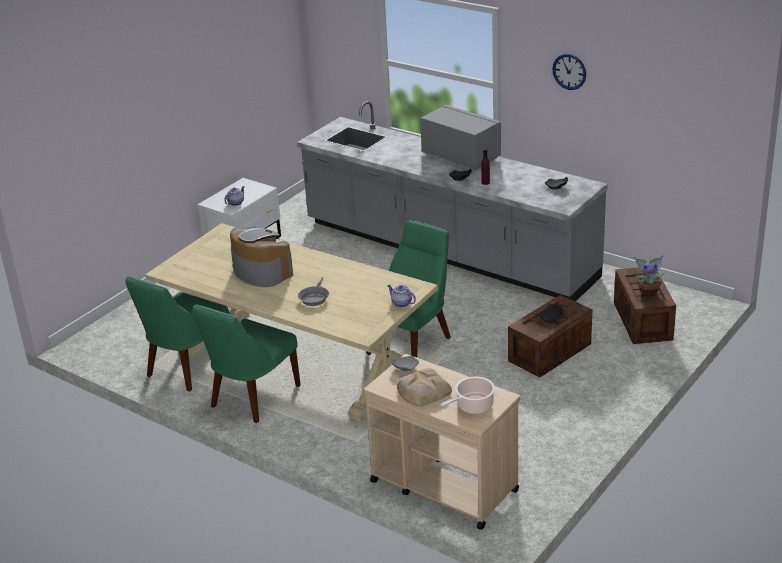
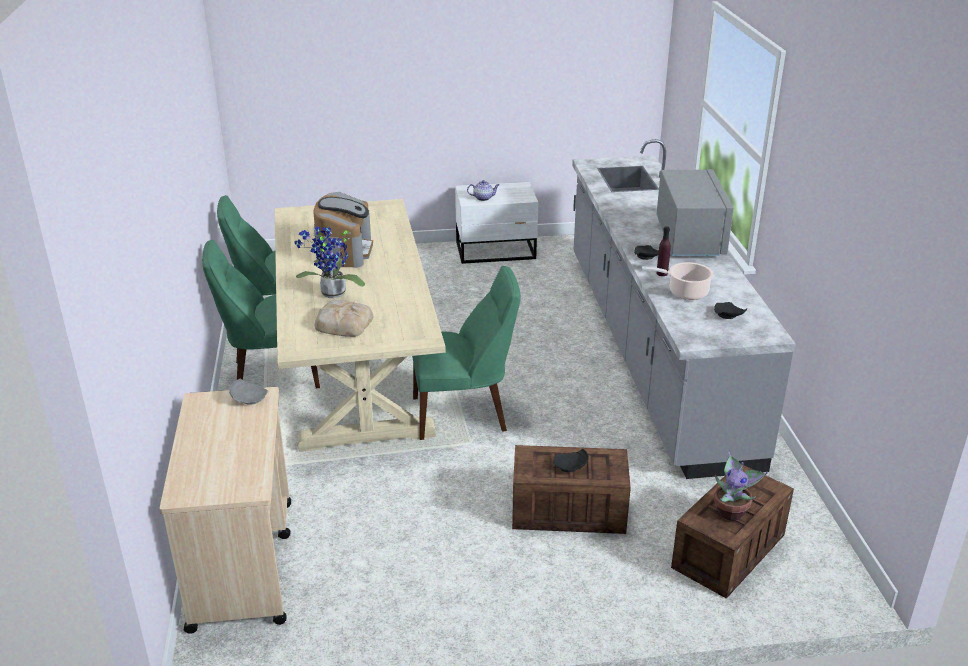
camera: 45 degrees right, 0 degrees up
(314, 298) = (331, 295): grey frying pan -> potted plant
(401, 303) = (380, 342): teapot -> none
(422, 391) = (213, 430): bread -> bread (343, 323)
(473, 406) = (213, 477): cooking pot -> cooking pot (685, 292)
(569, 71) = (819, 165): wall clock -> none

